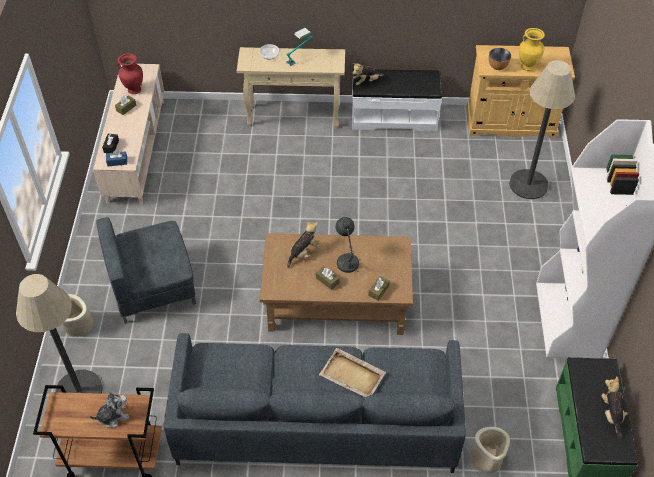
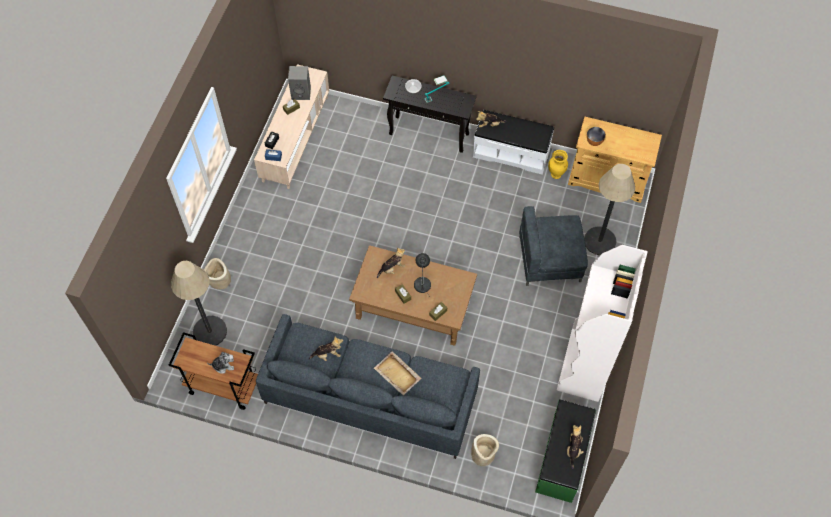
camera: 15 degrees right, 10 degrees up
(134, 90) = (301, 93): red vase -> grey speaker
(153, 285) = (281, 260): grey armchair -> grey armchair (550, 259)
(252, 372) = (327, 354): none -> plush toy
(294, 116) = (429, 134): beige console table -> black console table
(527, 66) = (619, 147): yellow vase -> yellow vase (556, 174)

